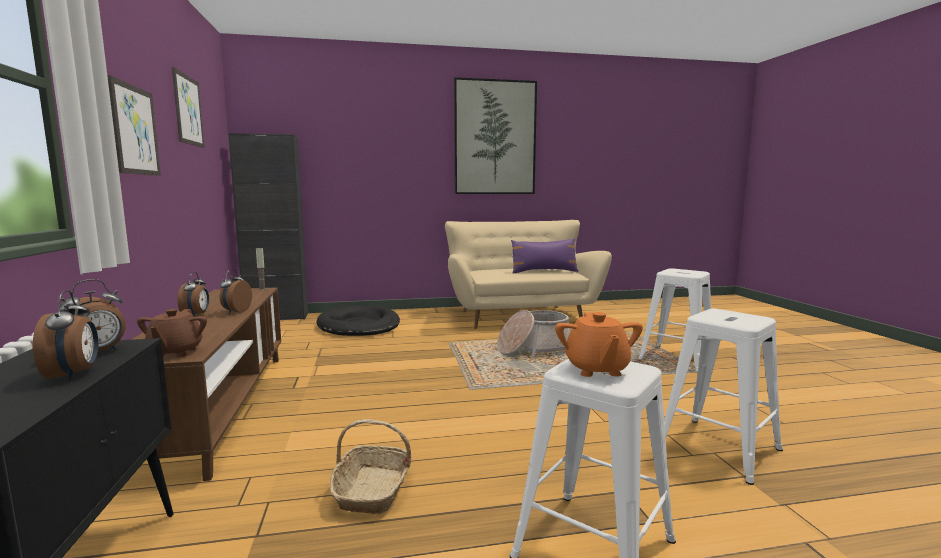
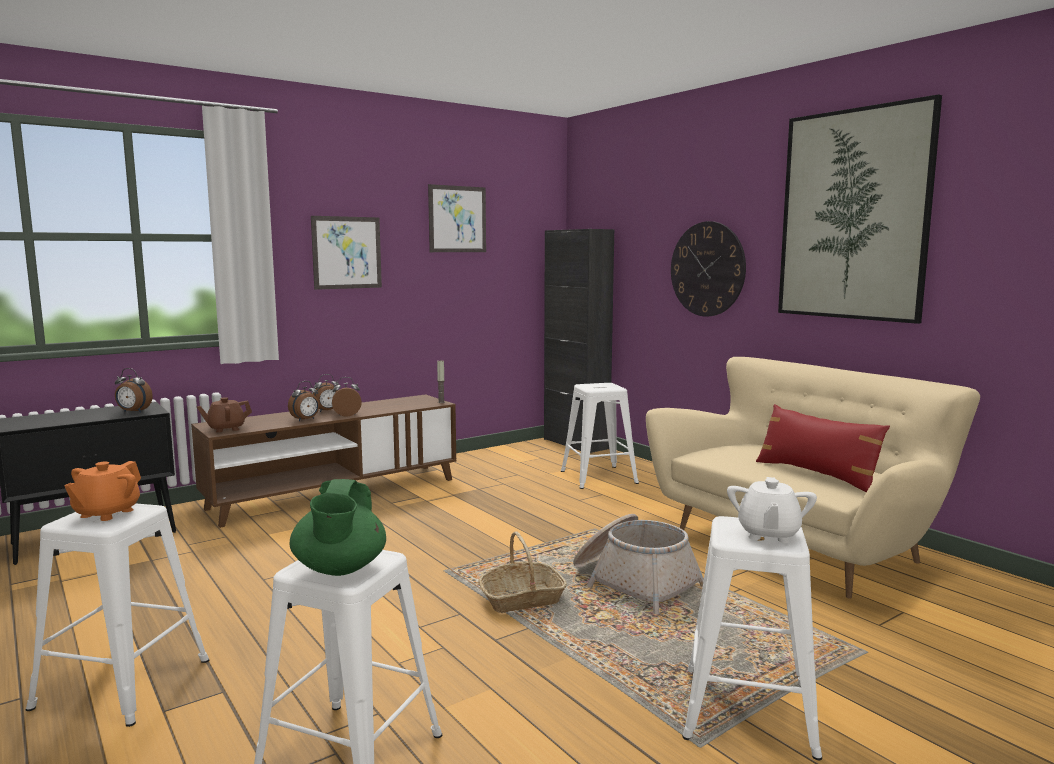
camera: 65 degrees right, 0 degrees up
(74, 374) = (92, 418): alarm clock -> alarm clock (305, 419)
(359, 326) = (598, 477): black dog bed -> white stool
(373, 490) = (212, 578): basket -> basket (522, 599)
(395, 168) = (707, 269): none -> wall clock
(544, 271) = (816, 475): purple pillow -> red pillow
(596, 369) = (106, 513): orange teapot -> orange teapot turned 45 degrees counterclockwise
(686, 271) = (768, 534): none -> white teapot
(742, 318) = (339, 569): none -> green teapot

